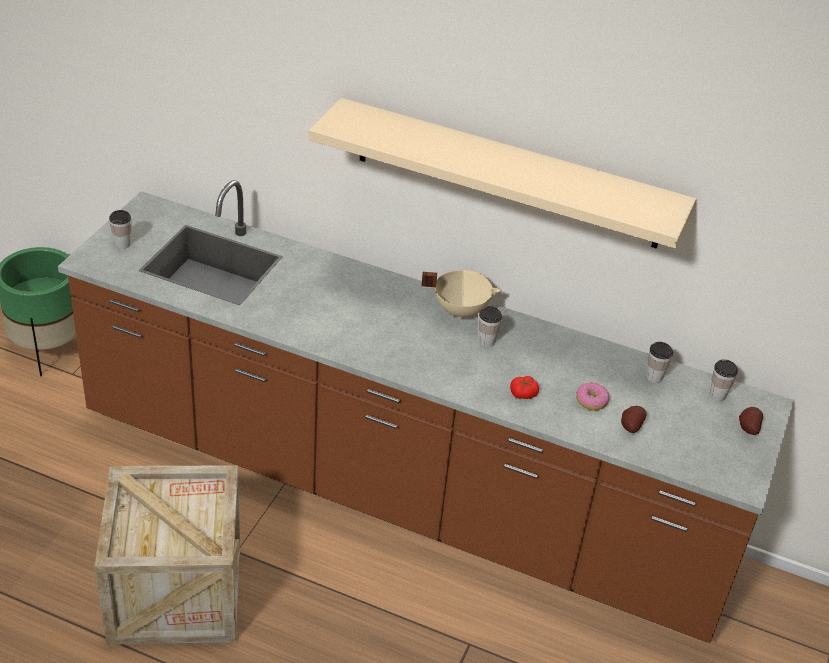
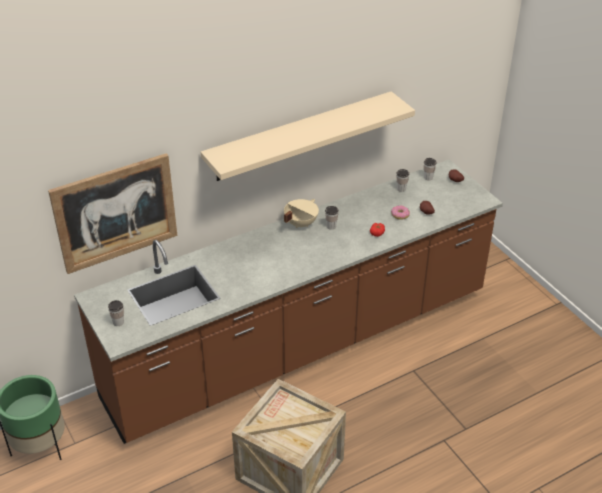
camera: 50 degrees left, 0 degrees up
(211, 114) = (115, 213): none -> picture

